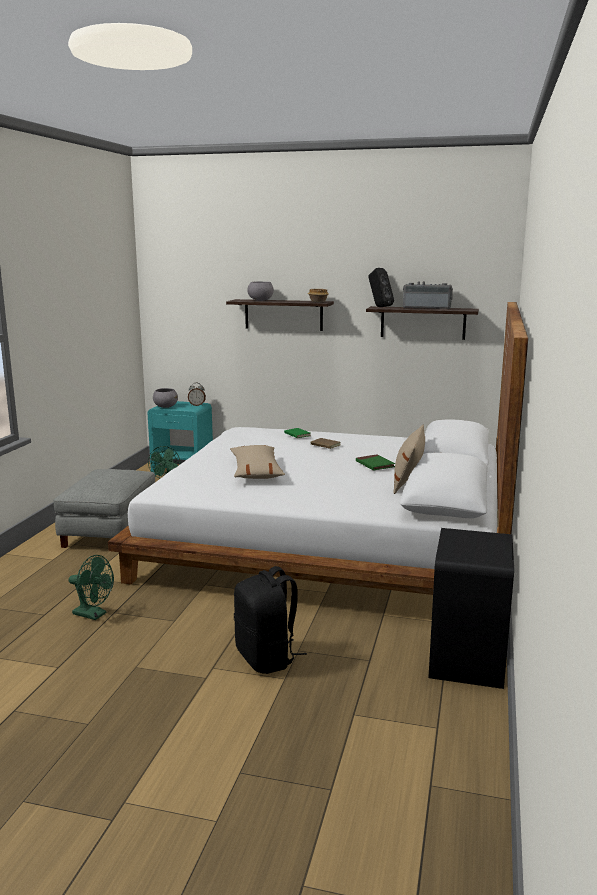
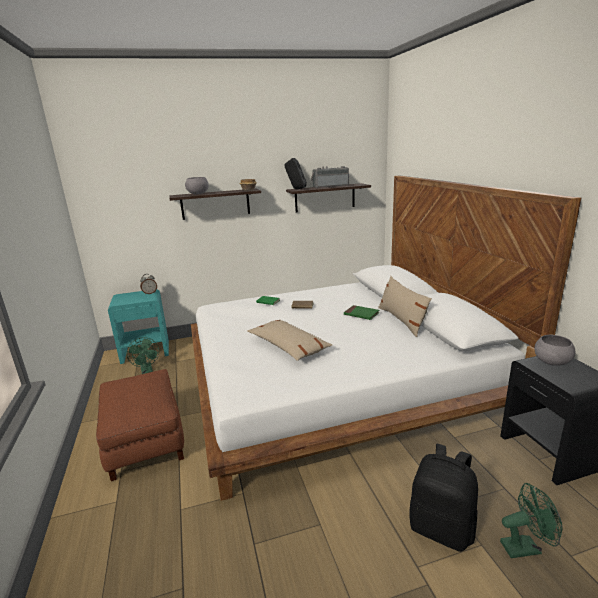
camera: 30 degrees left, 5 degrees up
(94, 615) = (237, 558): green fan -> green fan (525, 546)
(110, 532) = (144, 441): grey ottoman -> brown ottoman
(165, 407) = (123, 301): grey bowl -> grey bowl (551, 362)

